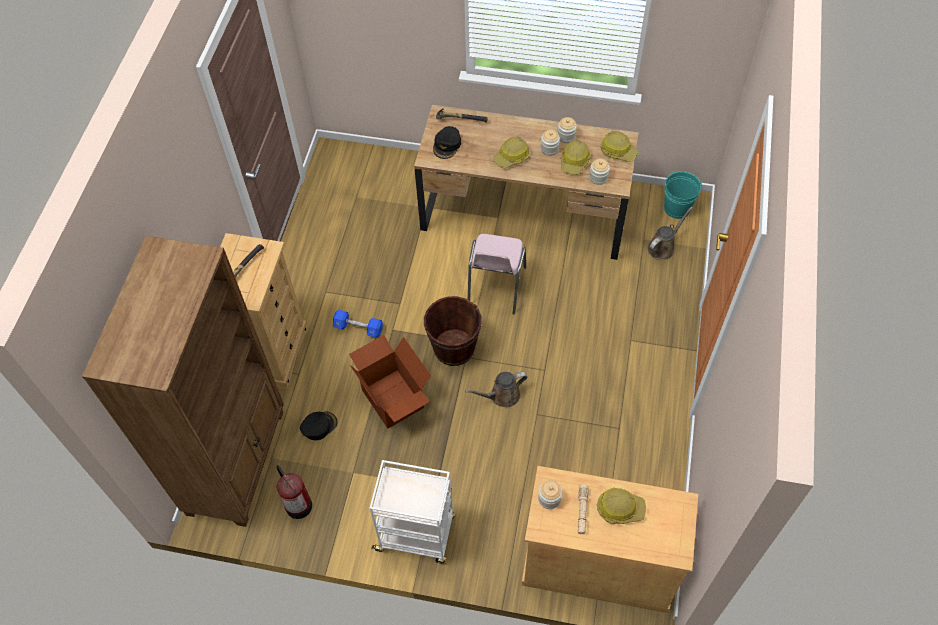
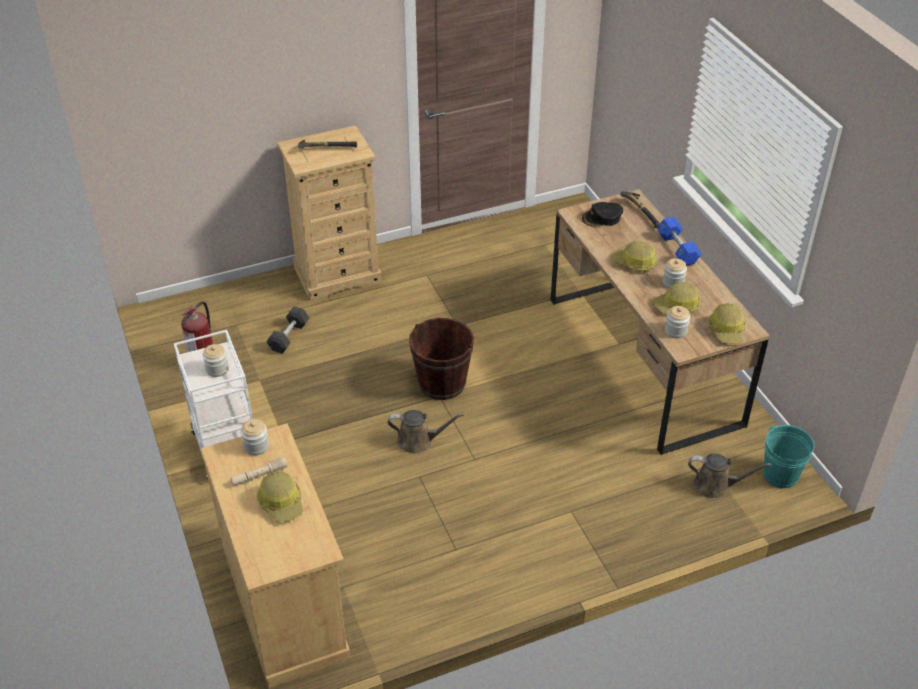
camera: 55 degrees right, 15 degrees down
(237, 461) = (219, 307): brown bookcase -> none
(319, 426) = (289, 337): black cap -> black dumbbell
(358, 328) = (407, 312): blue dumbbell -> blue dumbbell (677, 249)
(394, 398) = (354, 369): cardboard box -> none
(495, 287) = (536, 380): pink chair -> none
(502, 396) = (418, 441): brown watering can -> brown watering can turned 150 degrees clockwise
(566, 136) = (702, 287): jar -> jar (217, 369)

